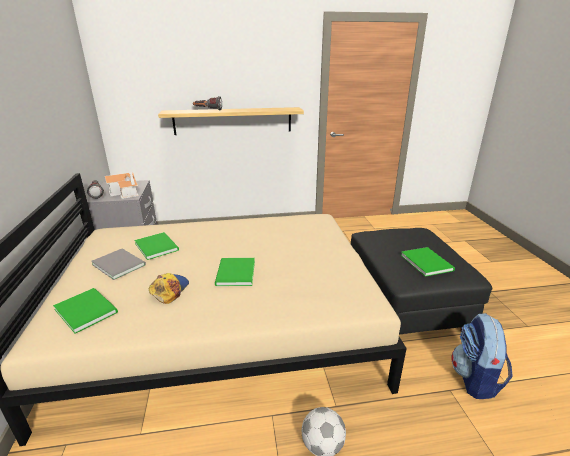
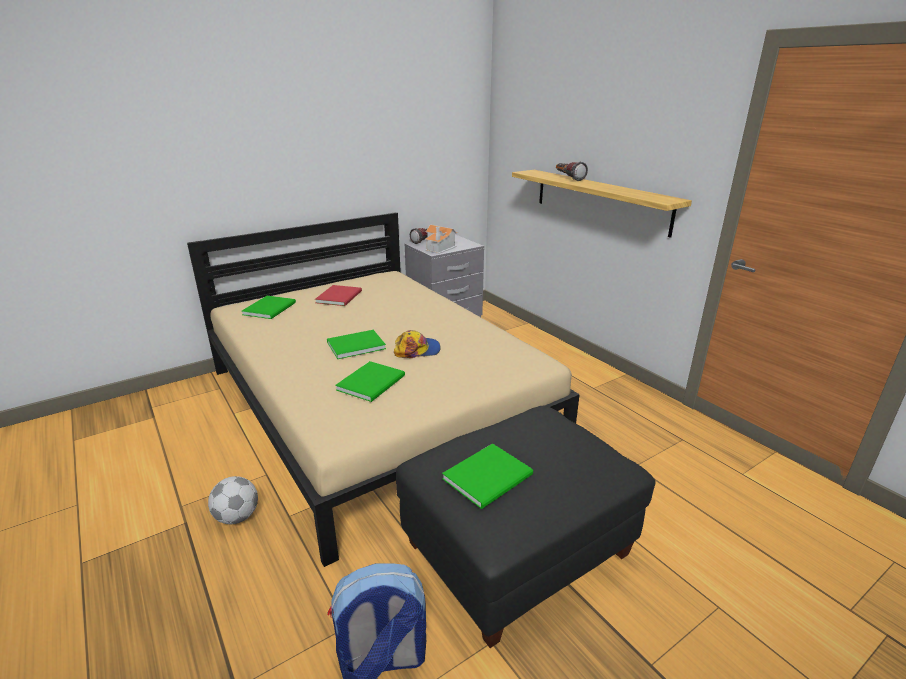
camera: 65 degrees right, 0 degrees up
(119, 264) = (340, 296): grey book -> red book
(157, 246) = (379, 299): green book -> green book (373, 382)
(169, 289) = (311, 326): cap -> cap (417, 350)

